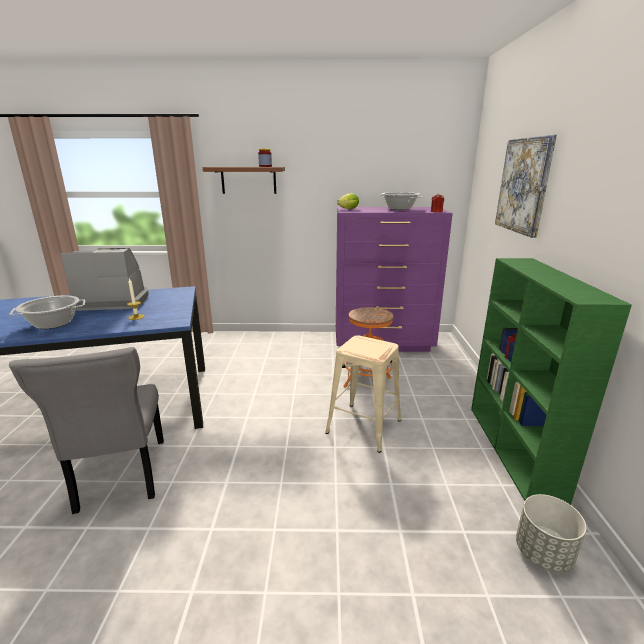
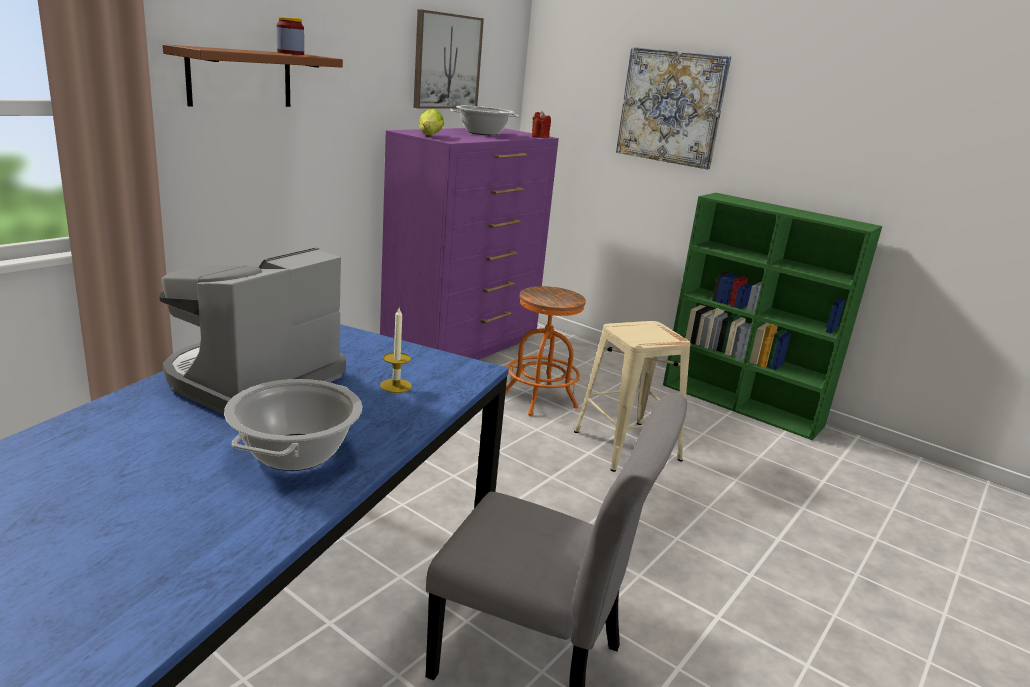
camera: 55 degrees left, 0 degrees up
(391, 165) = (446, 61): none -> picture
(543, 553) = (866, 465): grey planter -> none

